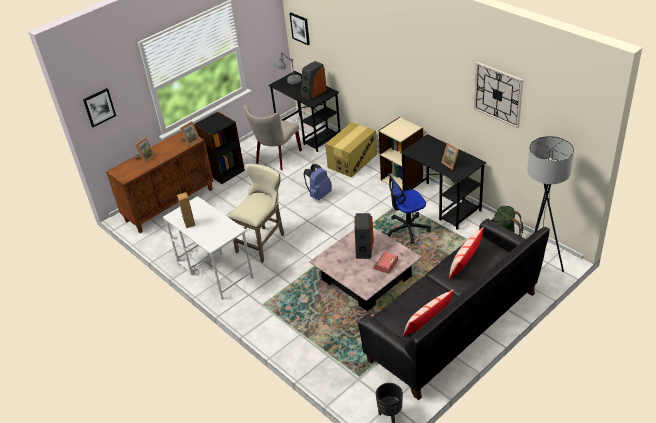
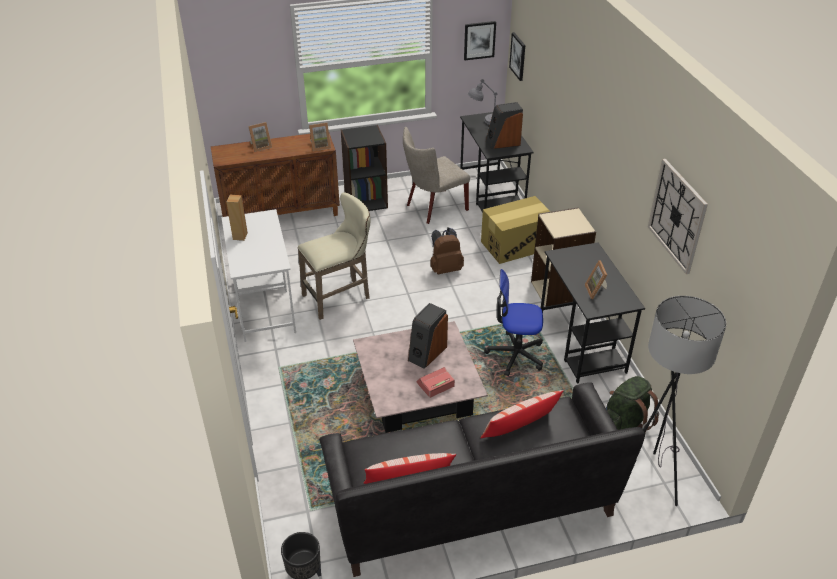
camera: 25 degrees right, 0 degrees up
(99, 107) = (222, 68): picture -> picture (479, 40)
(319, 194) = (445, 269): blue backpack -> brown backpack

